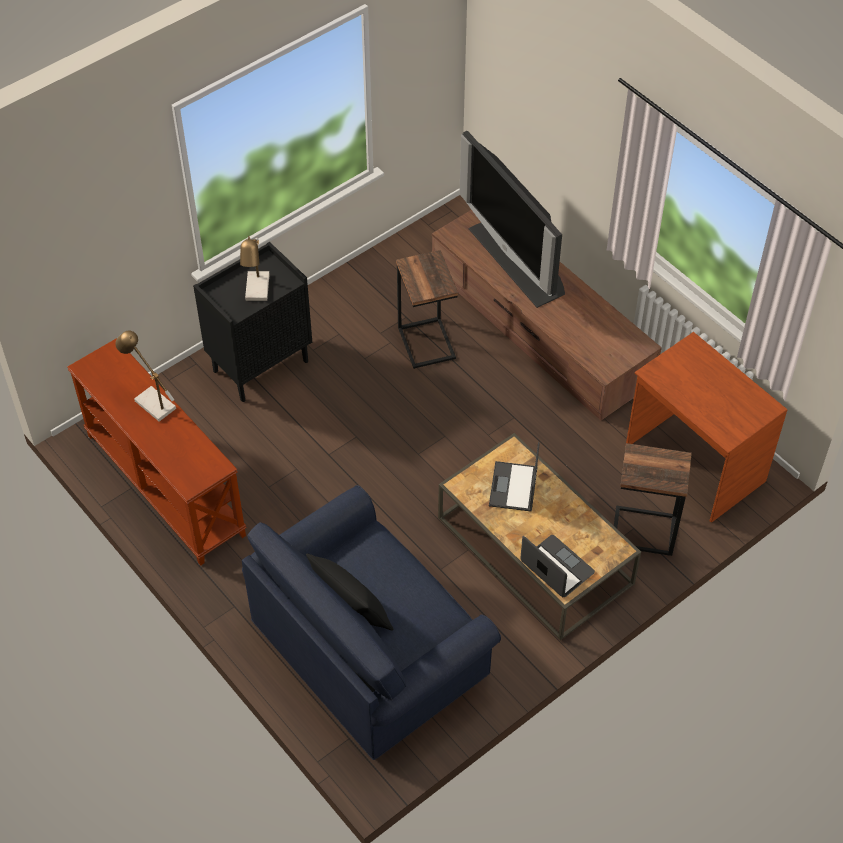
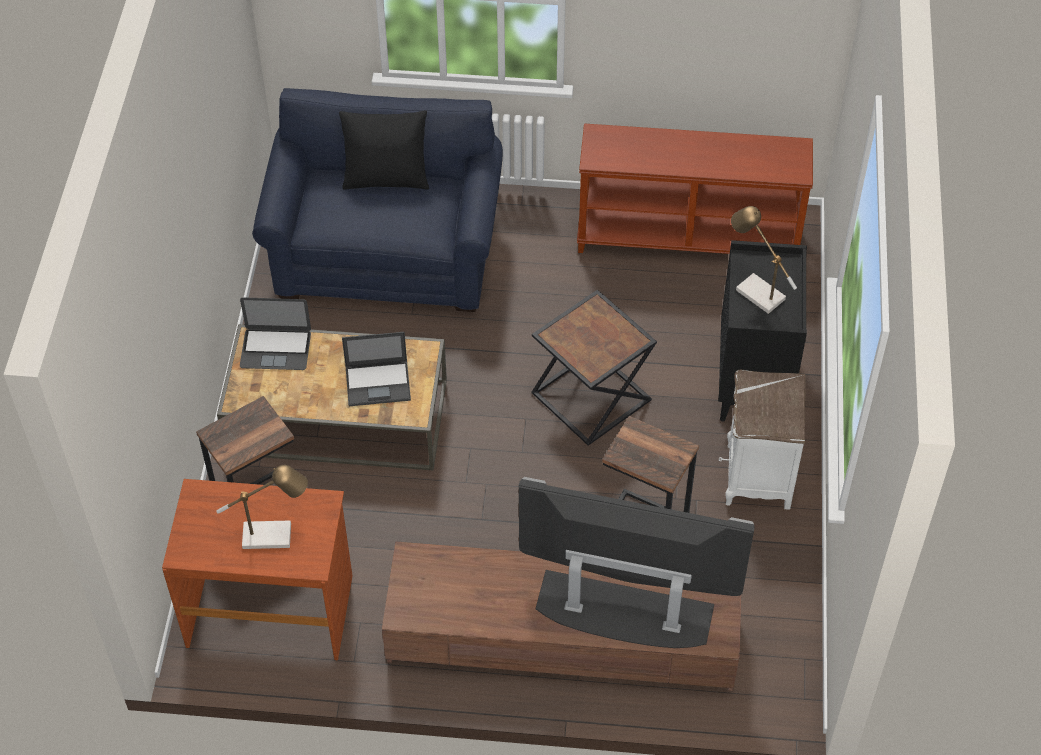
camera: 135 degrees right, 0 degrees up
(150, 402) = (711, 162): table lamp -> table lamp (274, 535)
(332, 318) = (756, 477): none -> white nightstand
(361, 433) = (593, 397): none -> black side table
(513, 487) = (379, 383): laptop -> laptop turned 120 degrees clockwise

